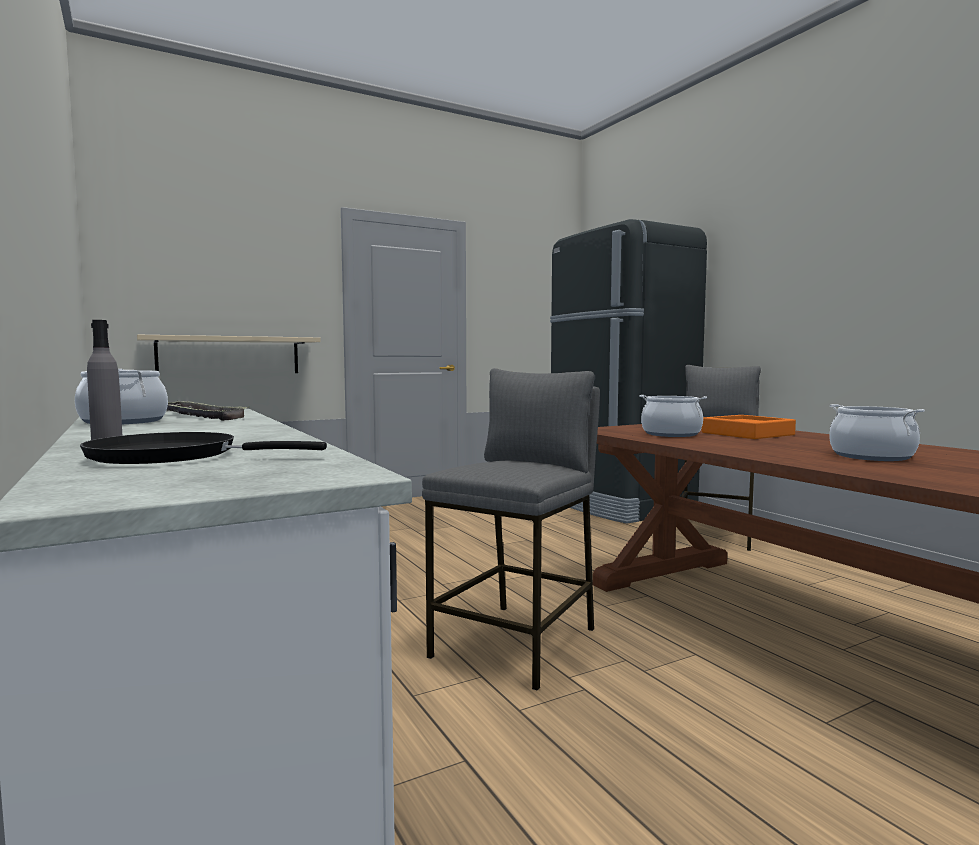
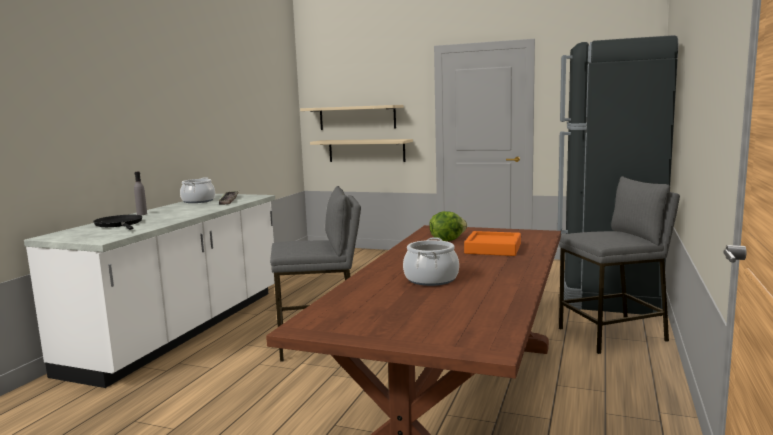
camera: 50 degrees right, 5 degrees up
(211, 300) = (357, 117): none -> beige shelf
(671, 434) = (447, 240): cooking pot -> lettuce

